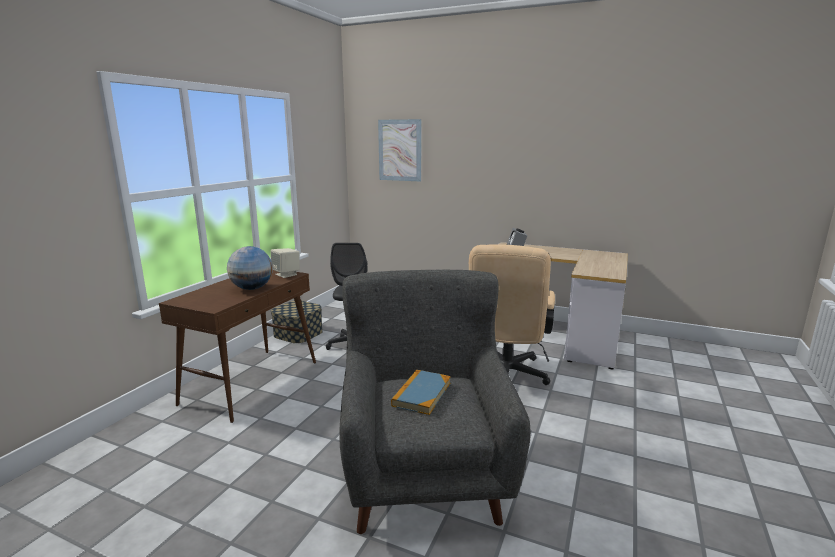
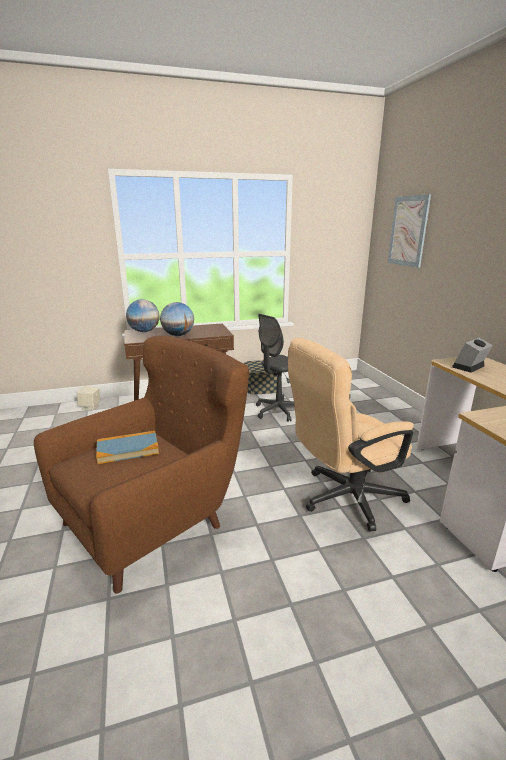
camera: 50 degrees right, 5 degrees up
(194, 296) = (144, 331): none -> globe
(286, 274) = (219, 332): beige speaker -> beige speaker (90, 407)
(425, 470) = (153, 520): grey armchair -> brown armchair

